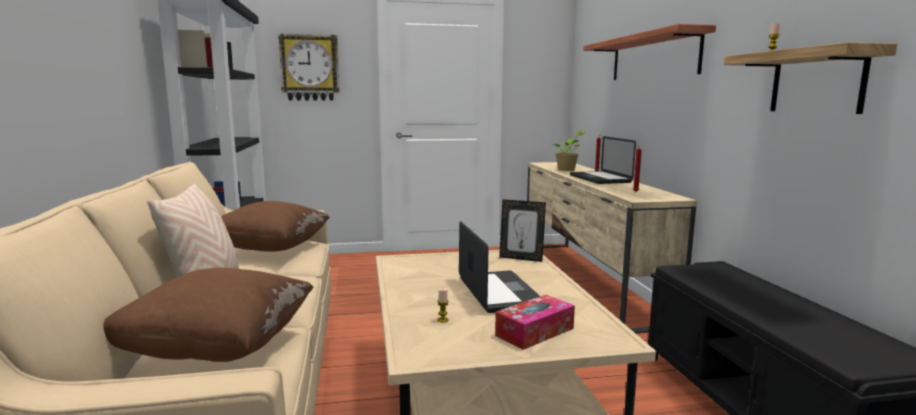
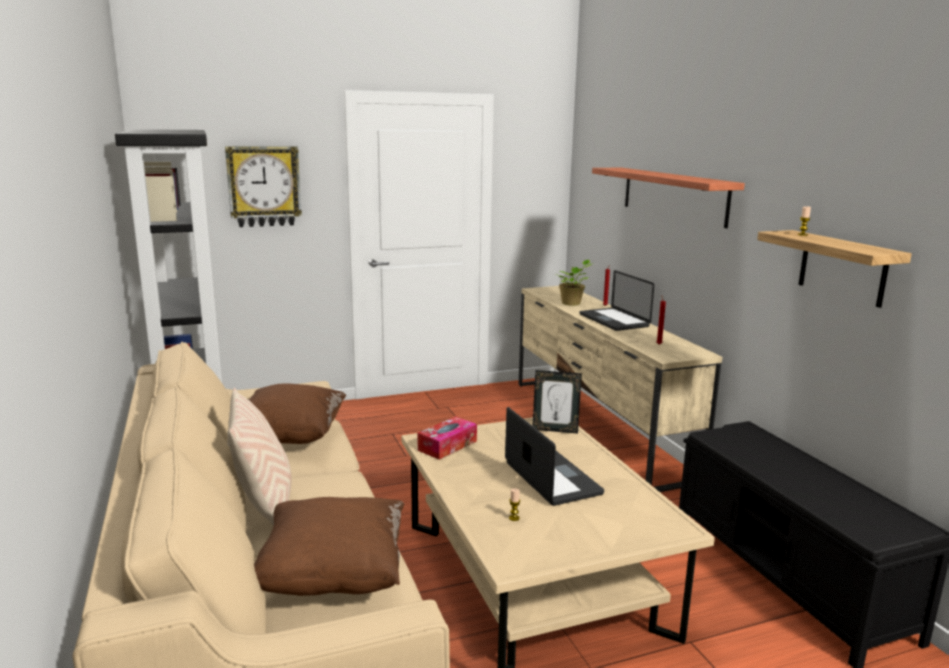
camera: 10 degrees left, 5 degrees up
(534, 332) = (604, 525): tissue box -> tissue box (447, 445)

